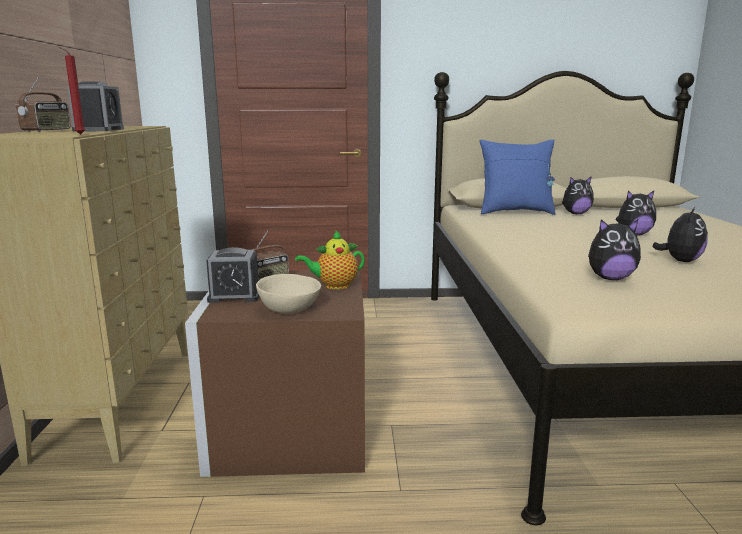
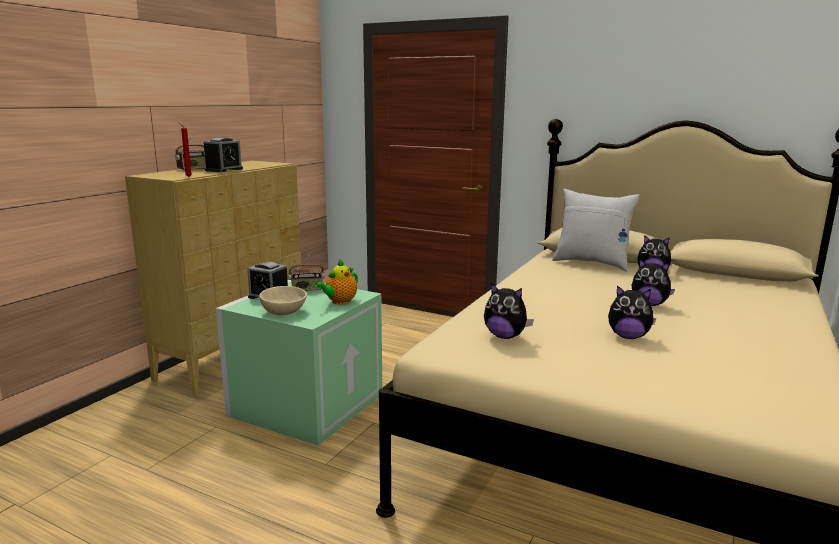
camera: 30 degrees right, 0 degrees up
(288, 427) = (306, 403): brown storage box -> green storage box
(334, 286) = (339, 302): teapot -> teapot turned 60 degrees counterclockwise
(515, 212) = (591, 263): blue pillow -> grey pillow
(680, 261) = (628, 336): plush toy -> plush toy turned 45 degrees clockwise

